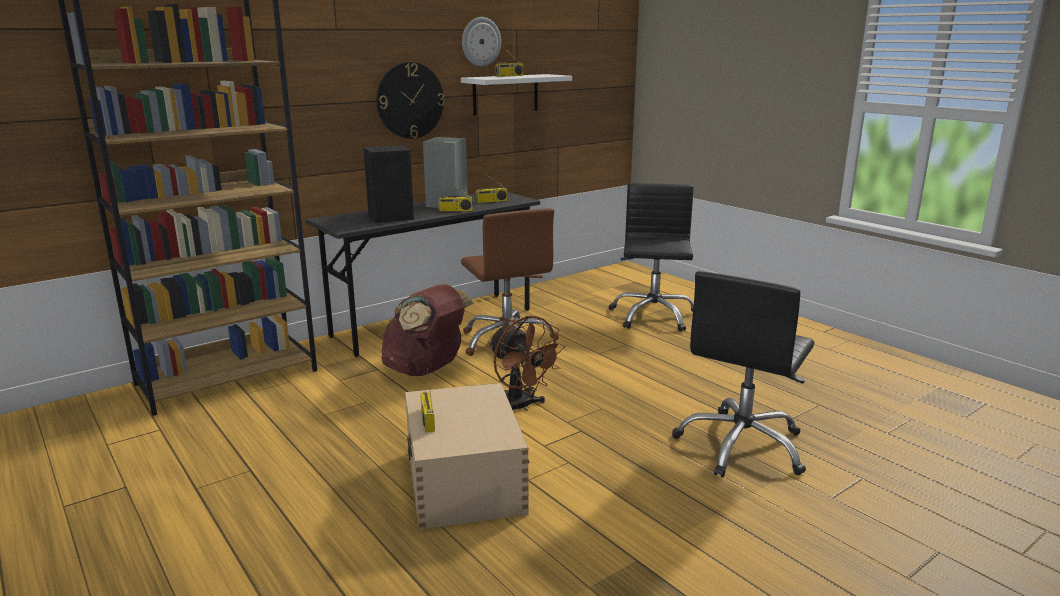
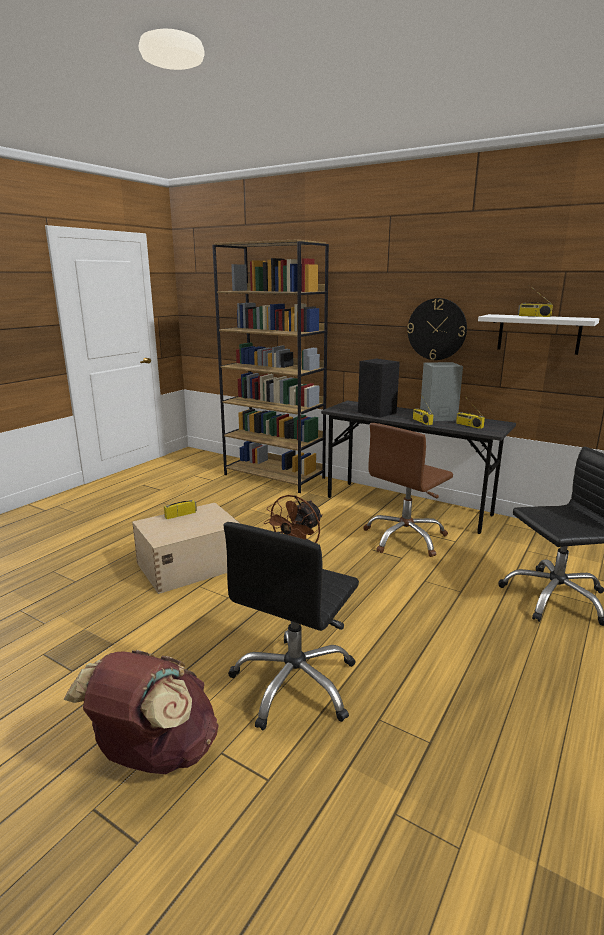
camera: 70 degrees right, 0 degrees up
(426, 370) = (328, 521): brown backpack -> brown backpack (154, 755)
(480, 41) = (516, 282): wall clock -> none
(742, 446) = (295, 683): black office chair -> black office chair turned 75 degrees counterclockwise

